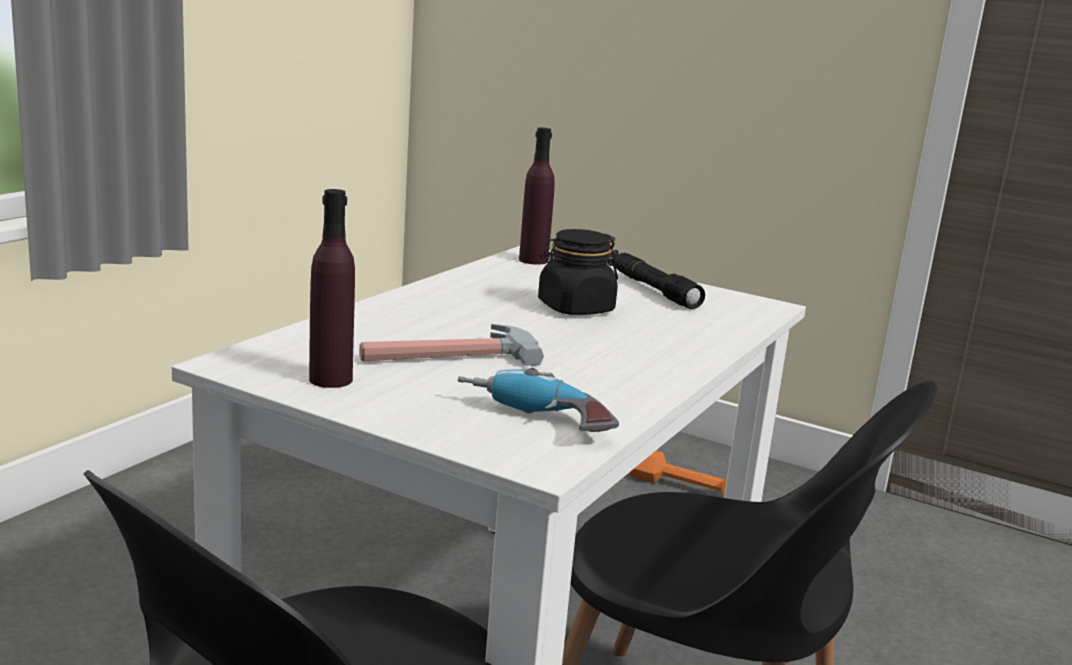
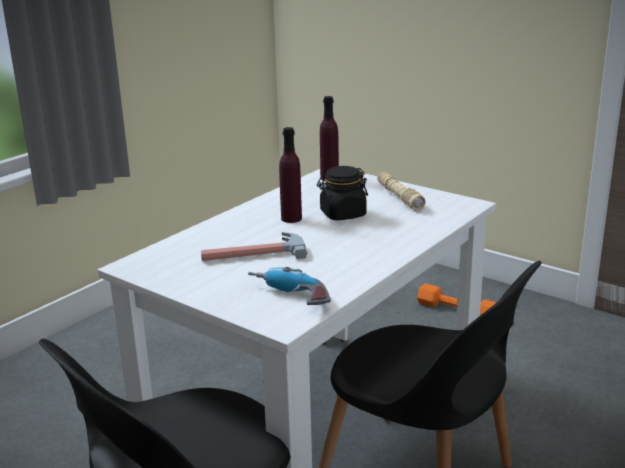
camera: 10 degrees right, 5 degrees up
(330, 379) = (182, 274): purple bottle -> purple bottle (291, 218)
(654, 290) = (399, 197): black flashlight -> beige flashlight

